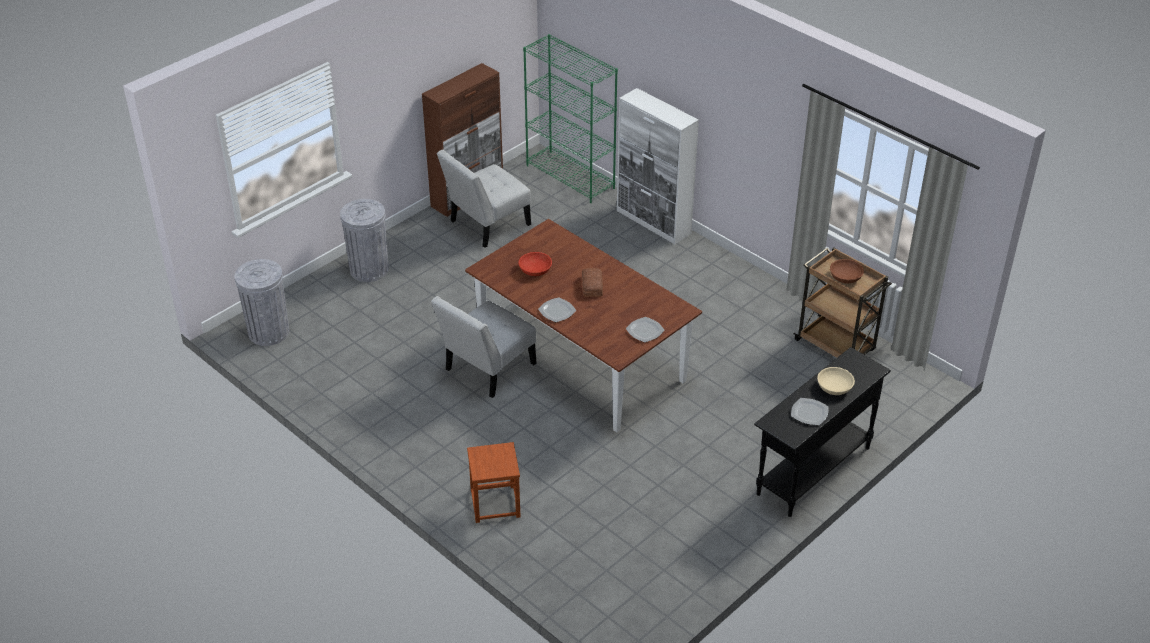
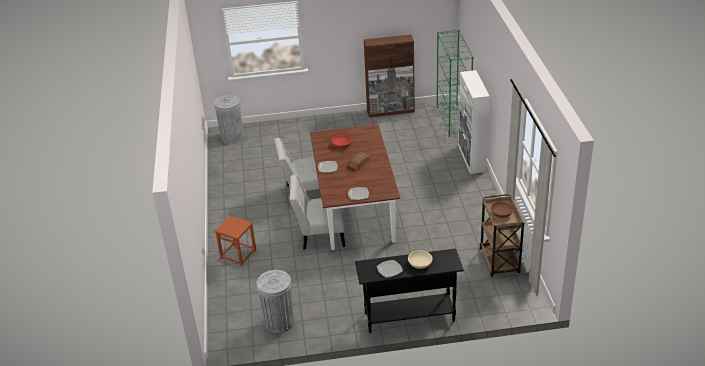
camera: 40 degrees right, 5 degrees down
(369, 269) = (305, 127): grey trash can -> grey trash can (279, 322)
(486, 225) = (383, 128): white chair -> white chair (320, 235)

